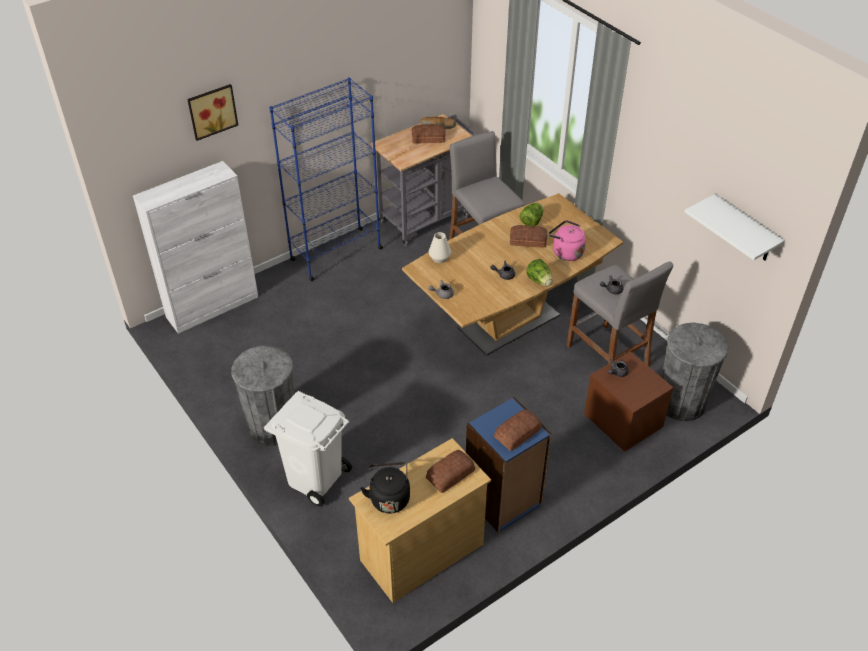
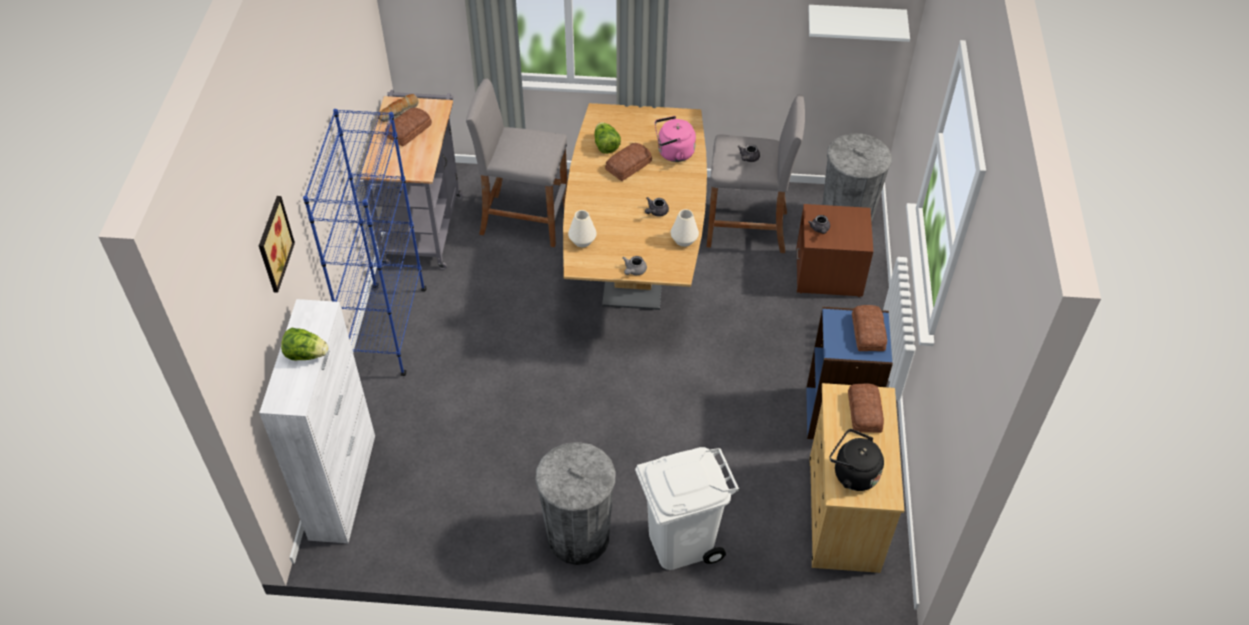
camera: 50 degrees left, 5 degrees up
(495, 300) = (684, 240): none -> white vase
(539, 281) = (691, 194): lettuce -> lettuce (306, 354)

